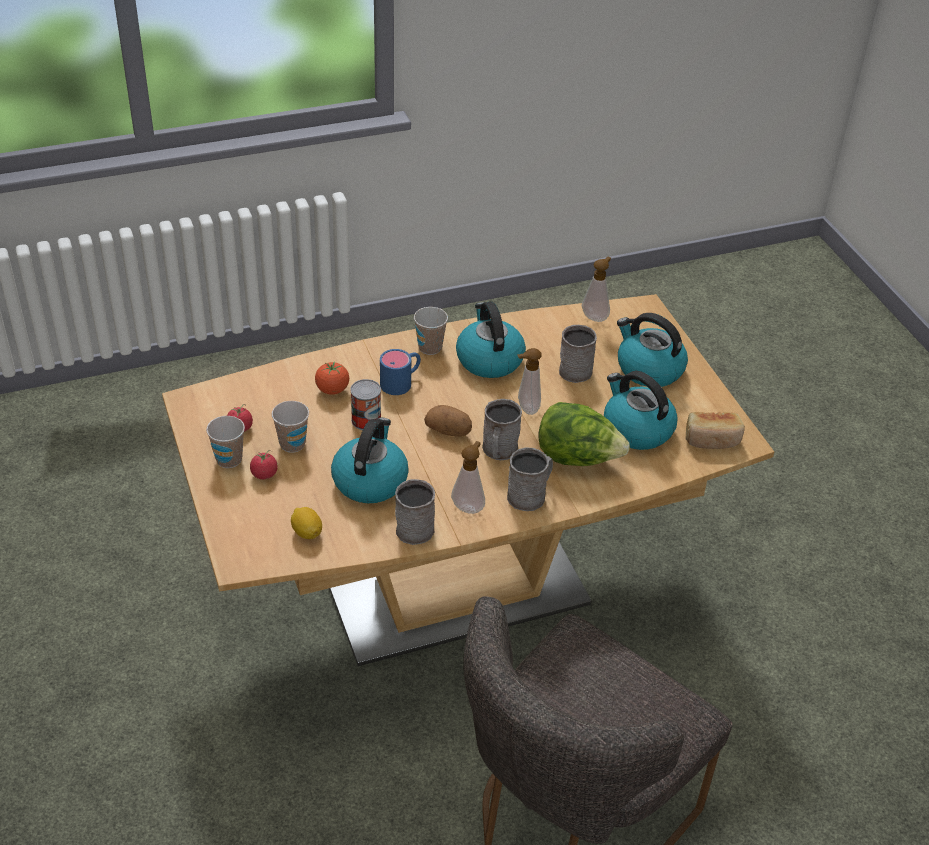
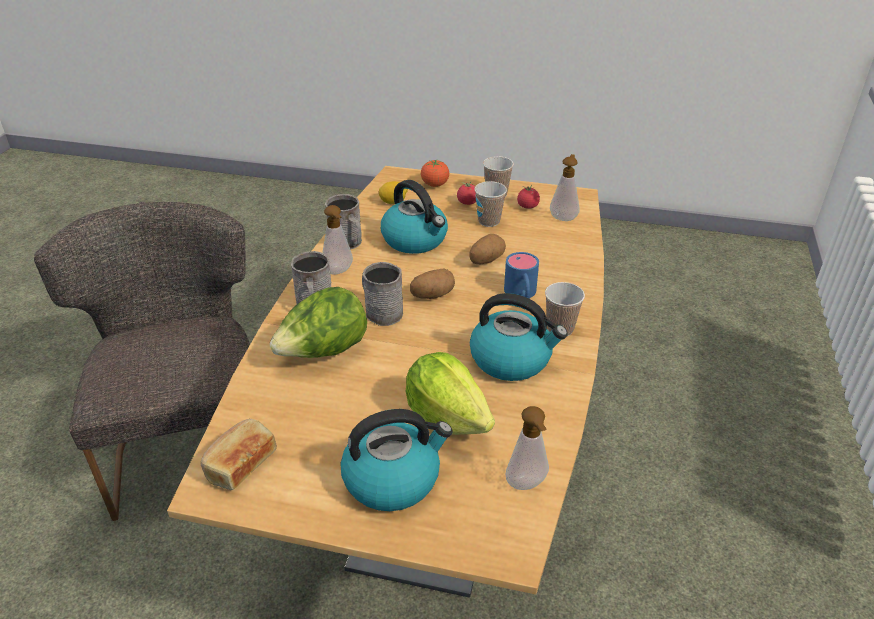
camera: 125 degrees right, 5 degrees down
(332, 390) = (539, 256): tomato -> tomato (435, 185)
(366, 420) = (486, 260): can -> potato
(526, 408) = (418, 351): soap dispenser -> soap dispenser (563, 217)
(576, 368) = (447, 416): grey mug -> lettuce
(636, 429) = (316, 412): kettle -> none

